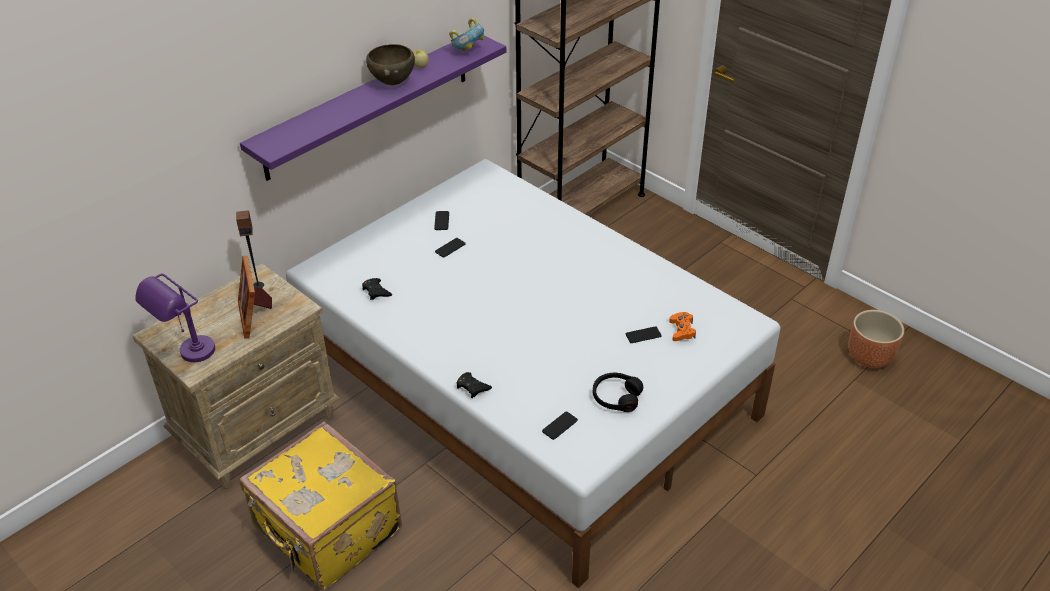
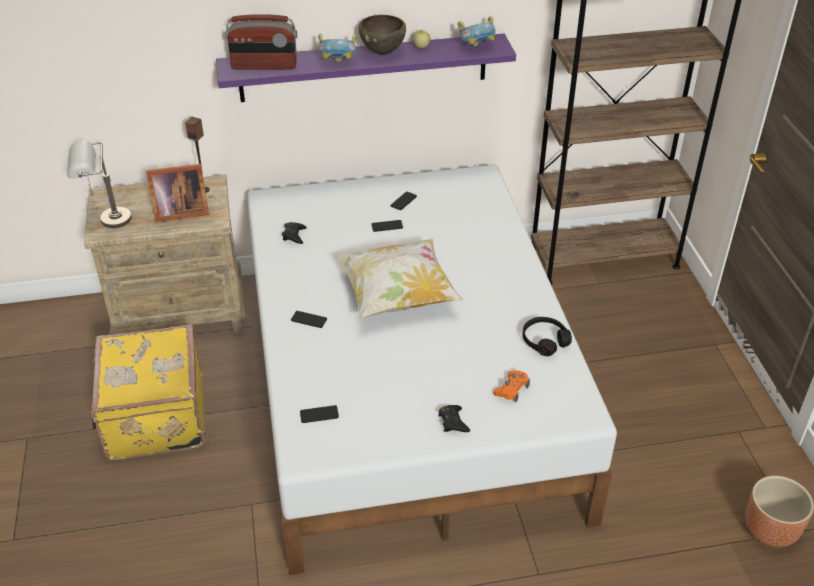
camera: 35 degrees right, 0 degrees up
(188, 357) = (105, 221): purple table lamp -> grey table lamp
(255, 315) = (179, 211): picture frame -> picture frame turned 120 degrees counterclockwise
(298, 133) = (264, 66): none -> radio
(364, 106) = (338, 63): none -> bowl
(472, 387) = (285, 346): black game controller -> black game controller (453, 422)
(521, 301) = (398, 296): none -> pillow
(616, 397) = (391, 416): black headphones -> black headphones (544, 340)
(643, 335) = (471, 376): phone -> phone (309, 320)

